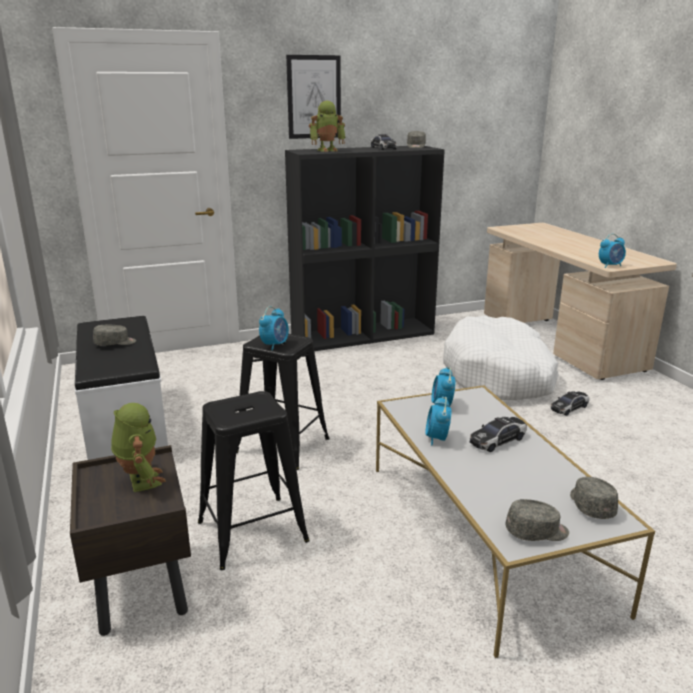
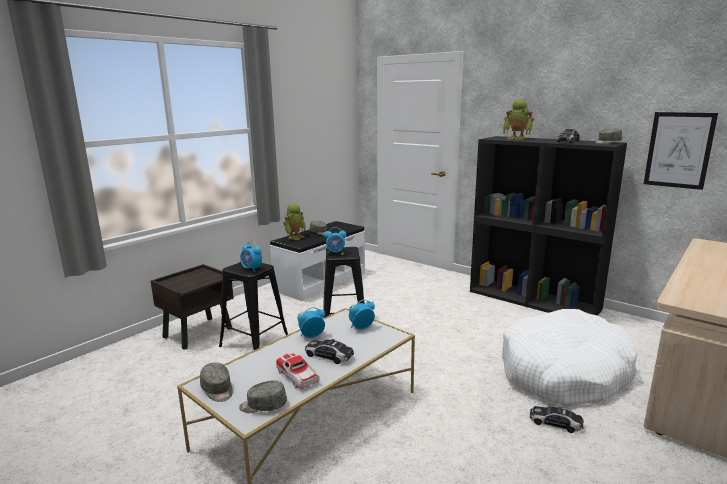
camera: 60 degrees right, 5 degrees down
(140, 480) = (199, 279): toy robot -> toy robot (295, 237)
(314, 97) = (526, 96): picture -> picture (678, 150)
(534, 469) = (297, 376): none -> toy car
(590, 505) = (263, 405): grey cap -> grey cap turned 150 degrees counterclockwise
(610, 266) = (681, 300): alarm clock -> alarm clock (251, 269)

